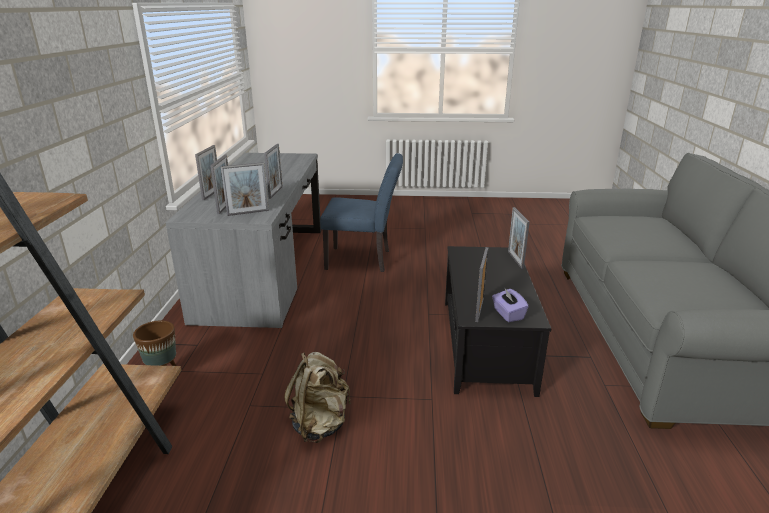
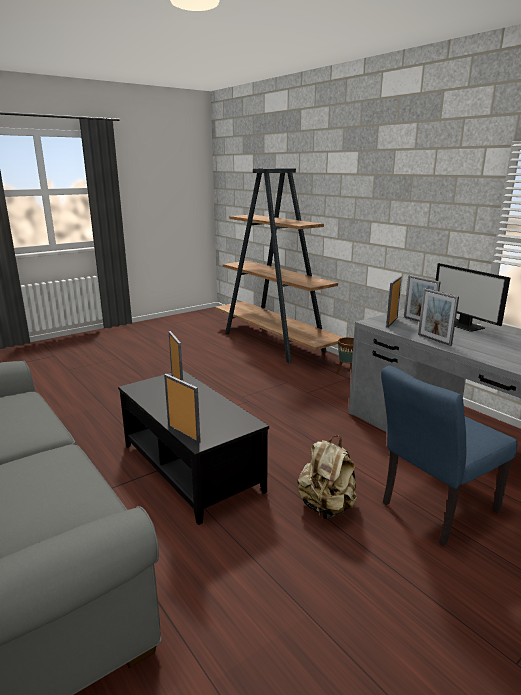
camera: 140 degrees right, 5 degrees down
(211, 194) = (464, 325): picture frame -> monitor
(320, 424) = (242, 389): beige backpack -> beige backpack (327, 507)
(508, 314) = (154, 384): purple tissue box -> none

